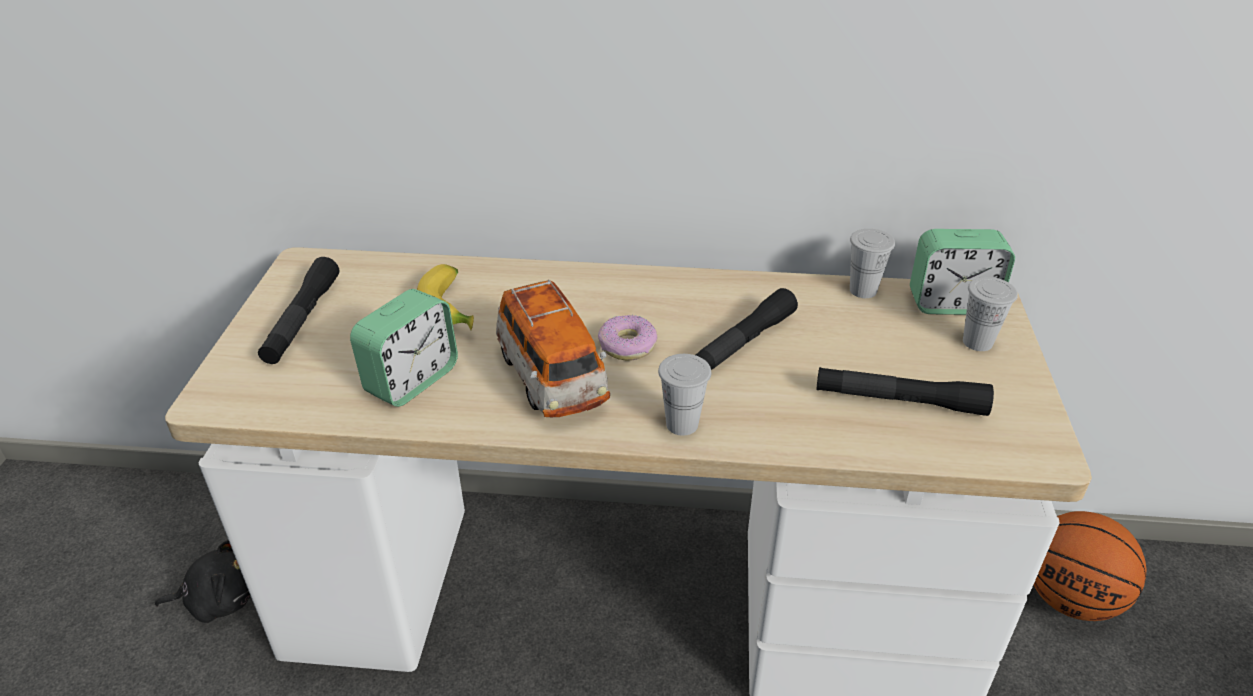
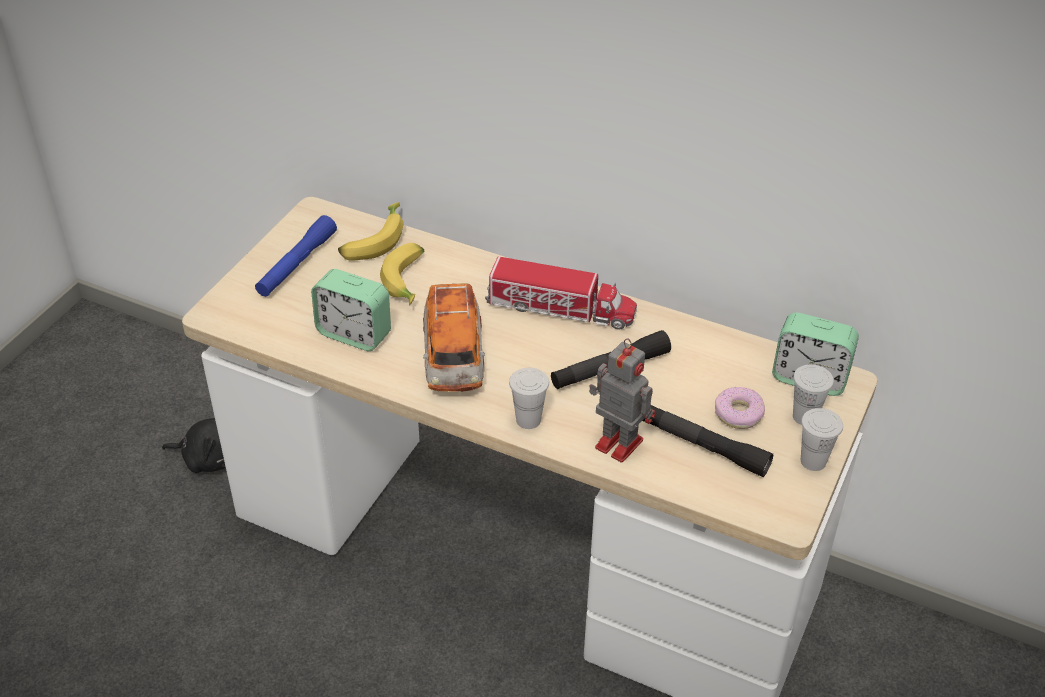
camera: 20 degrees right, 5 degrees up
(302, 320) = (297, 264): black flashlight -> blue flashlight
(388, 276) = (373, 240): none -> banana
(411, 380) = (354, 334): alarm clock -> alarm clock turned 60 degrees clockwise
(627, 345) = (523, 346): donut -> donut (738, 413)
(645, 297) = (560, 309): none -> toy truck
(801, 422) = (617, 442): none -> toy robot
(863, 290) = (742, 347): white cup -> white cup (813, 461)
(1070, 598) = (914, 669): basketball -> none

